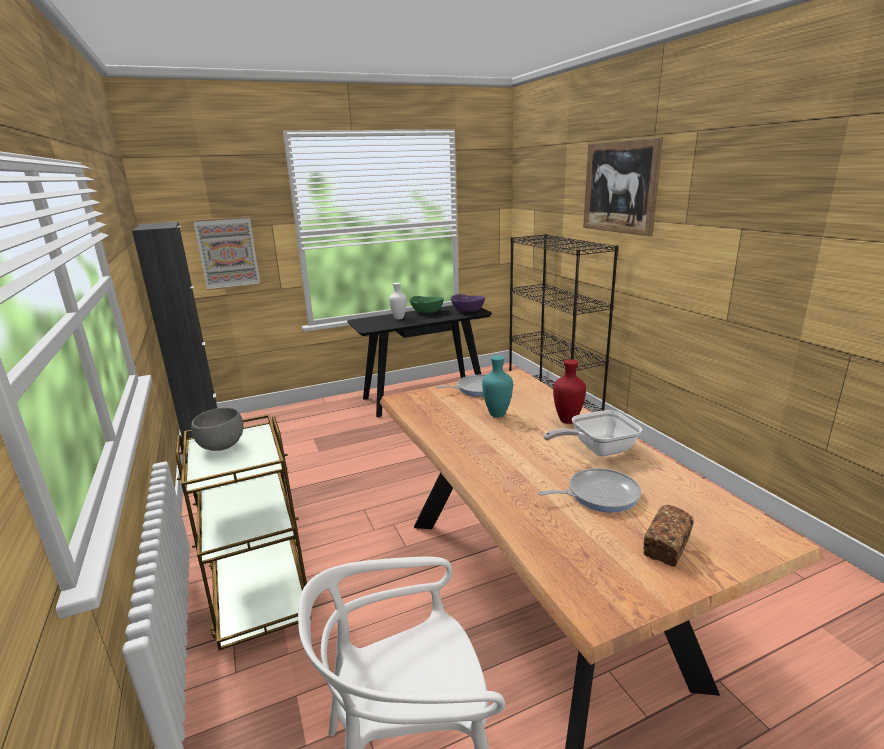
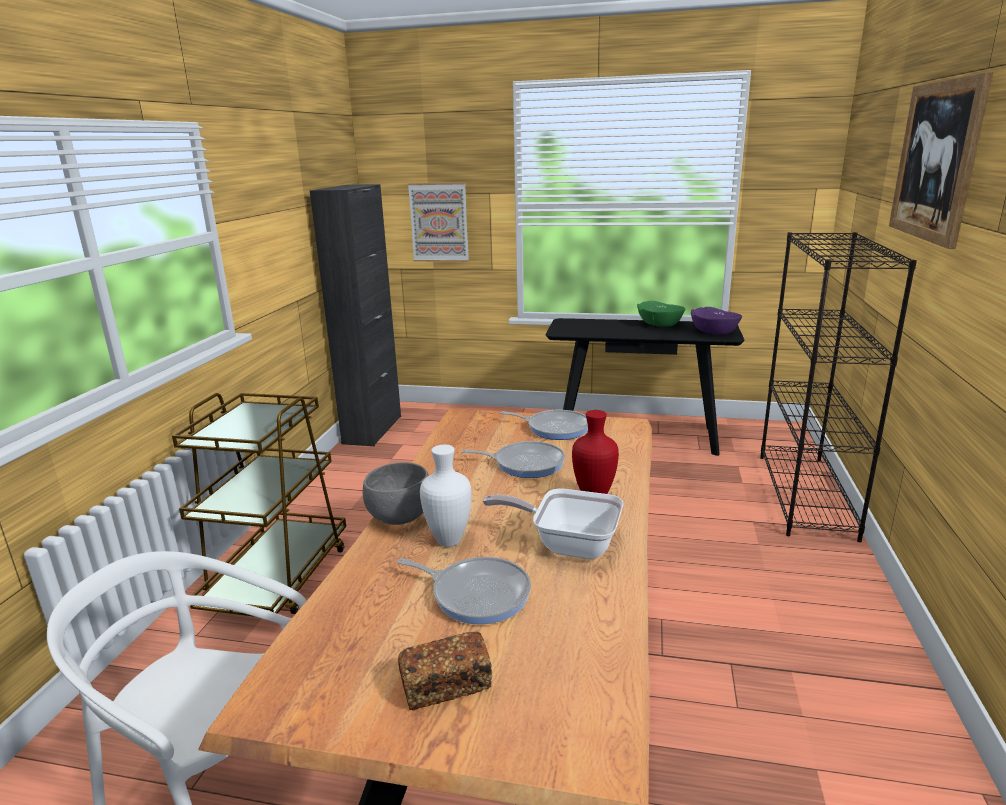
camera: 35 degrees right, 0 degrees up
(221, 446) = (253, 415): grey bowl -> grey bowl (399, 517)
(398, 318) = (613, 326): white vase -> white vase (447, 541)
(496, 414) = (525, 463): turquoise vase -> frying pan

